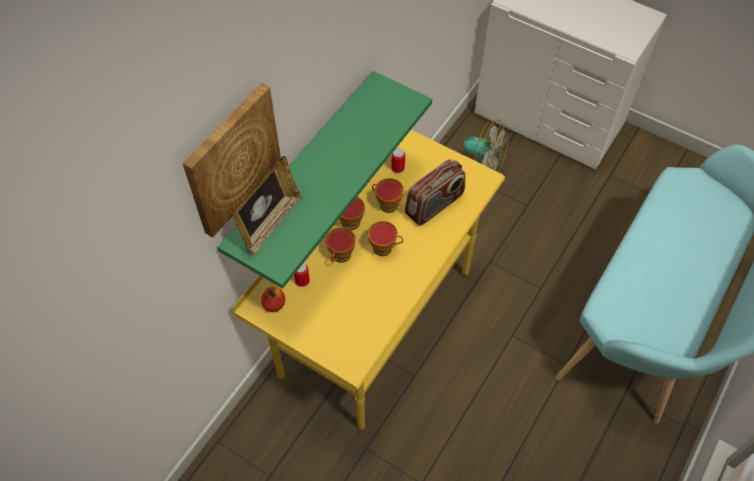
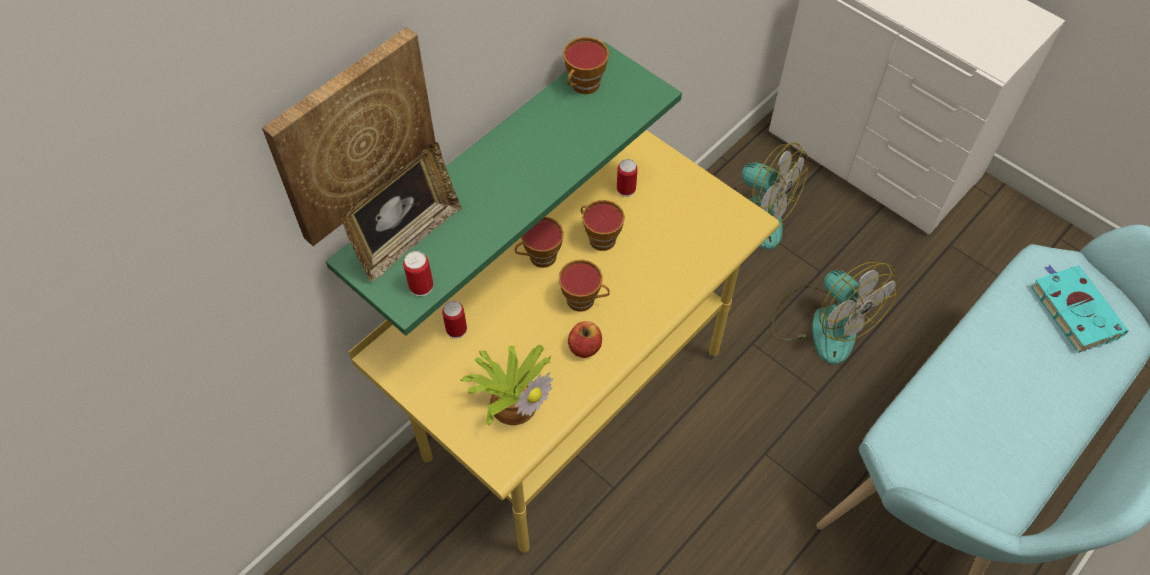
camera: 10 degrees right, 0 degrees up
(274, 304) = (410, 357): apple -> apple (585, 347)
(286, 254) = (421, 286): none -> can
(340, 256) = (518, 303): cup -> cup (583, 86)
(351, 322) = (513, 400): none -> potted plant
(434, 205) = (668, 249): radio -> none
(535, 240) = (823, 323): none -> fan
(702, 206) = (1073, 309): none -> turquoise book

